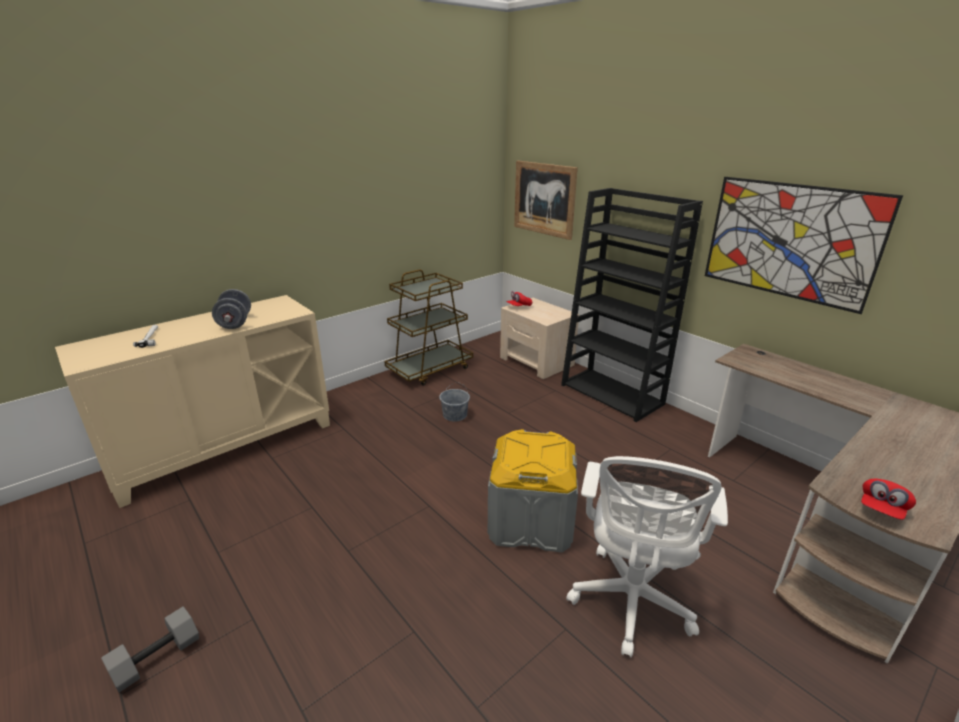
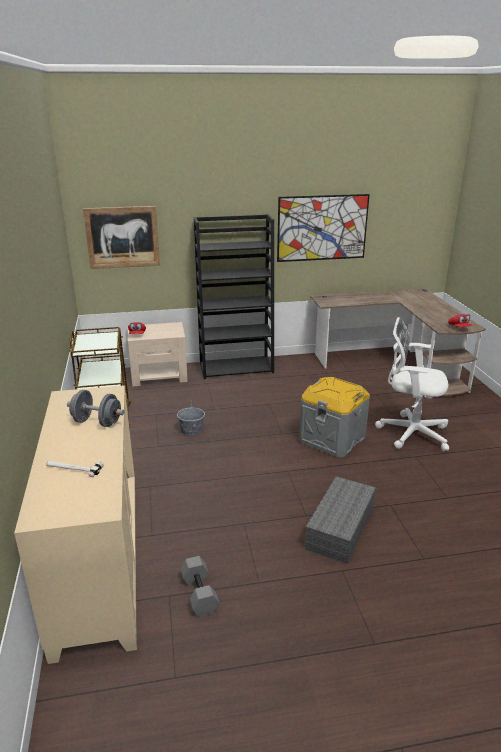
camera: 60 degrees left, 0 degrees up
(157, 657) = (350, 623): grey dumbbell -> grey dumbbell (198, 594)
(337, 589) = (339, 527): none -> grey storage box
(631, 602) = (410, 432): white office chair -> white office chair turned 150 degrees clockwise

